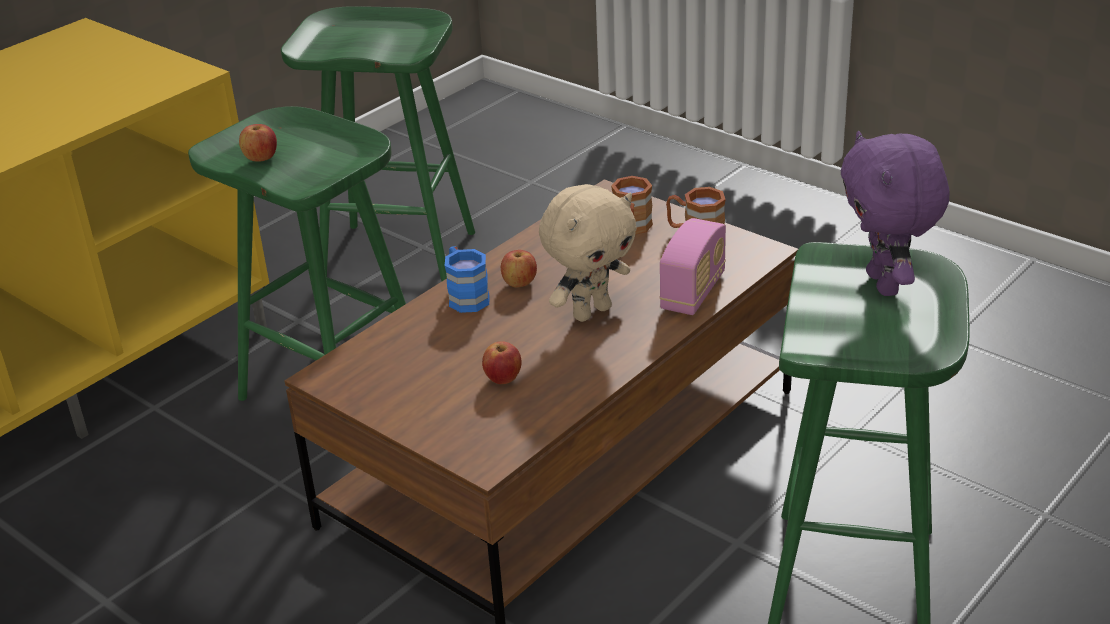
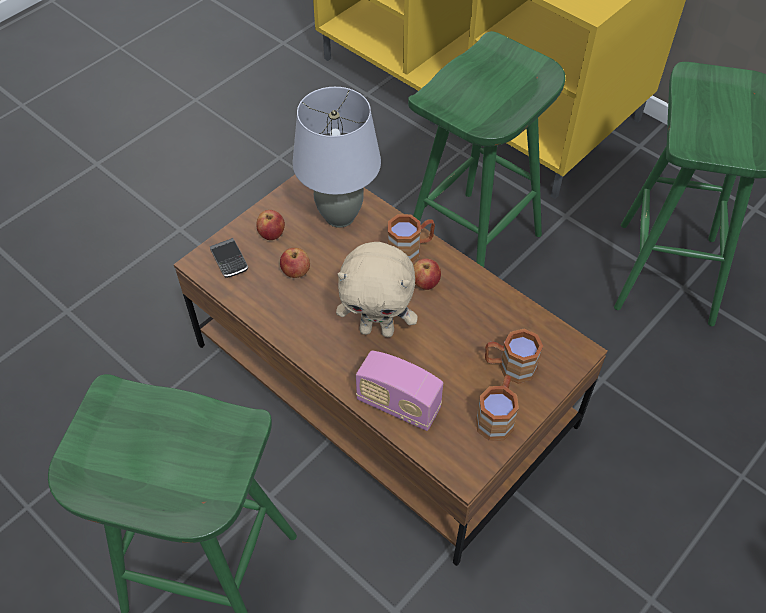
camera: 90 degrees right, 20 degrees up
(261, 158) = (475, 69): apple -> apple (272, 234)
(406, 352) = (340, 216): none -> grey table lamp
(465, 296) = (410, 249): blue mug -> brown mug
(481, 438) = (229, 260): none -> phone
(591, 311) = (377, 329): beige plush toy -> beige plush toy turned 45 degrees counterclockwise
(886, 284) = (198, 473): purple plush toy -> none

